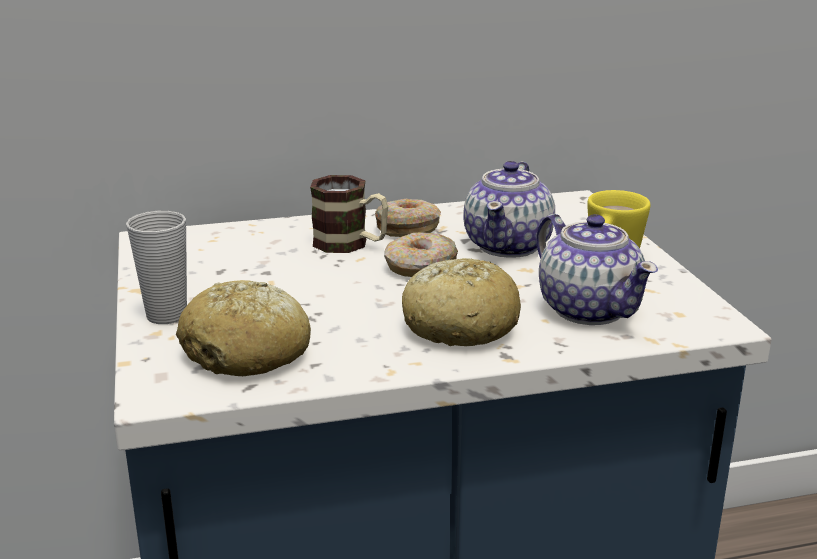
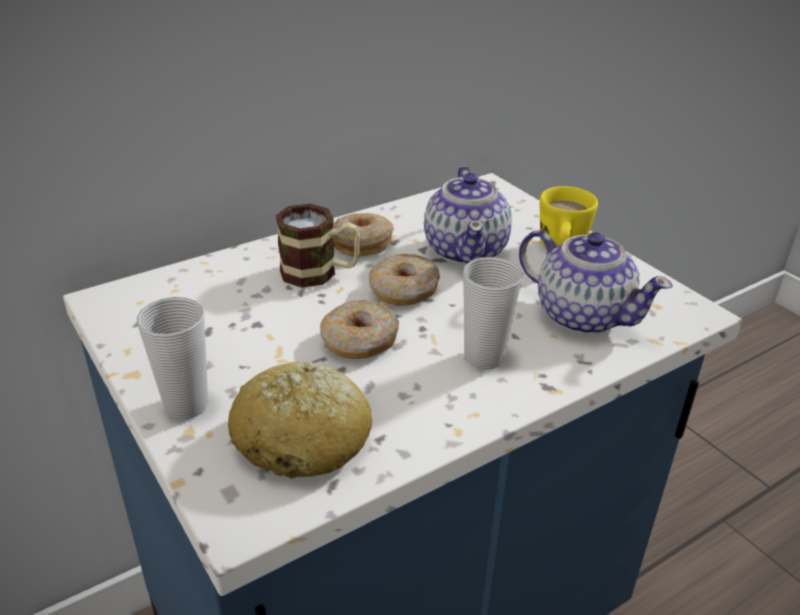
camera: 20 degrees left, 10 degrees up
(349, 297) = (359, 341): none -> donut
(459, 325) = (484, 357): bread -> cup

